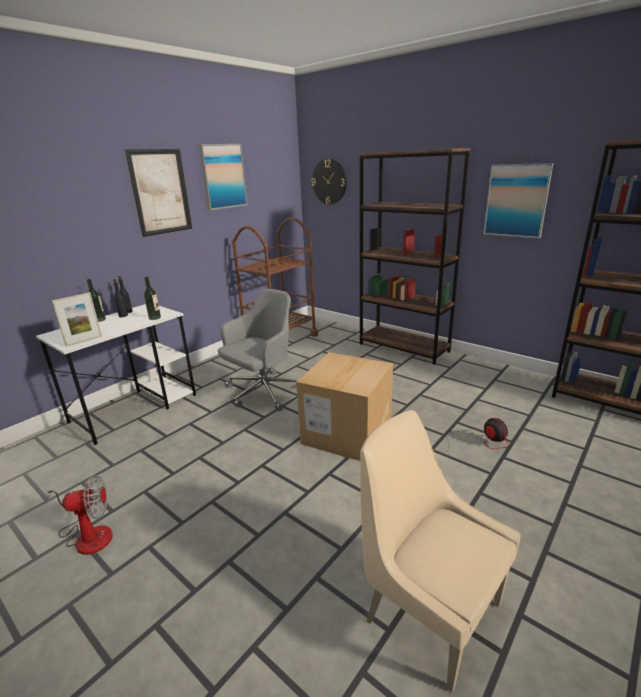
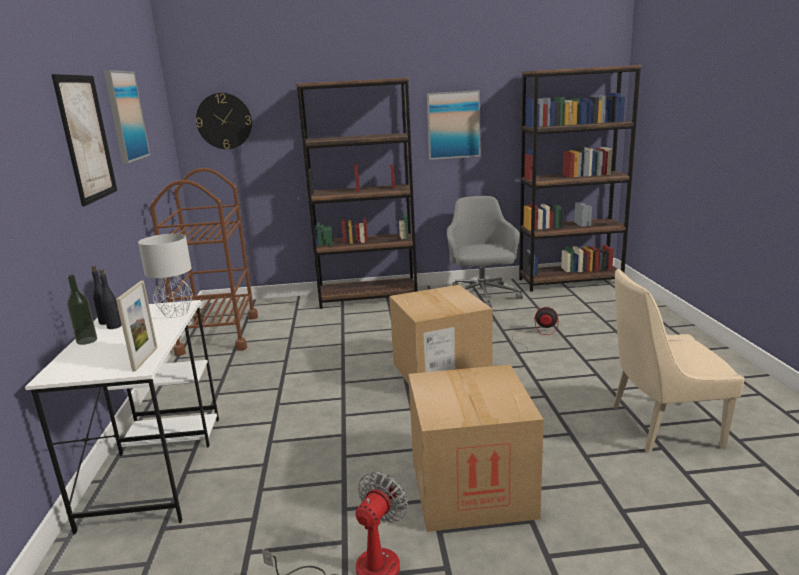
camera: 45 degrees left, 5 degrees down
(155, 318) = (175, 313): bottle -> grey table lamp
(211, 534) = (471, 488): none -> cardboard box
(263, 392) = (299, 382): grey office chair -> grey office chair (481, 297)

